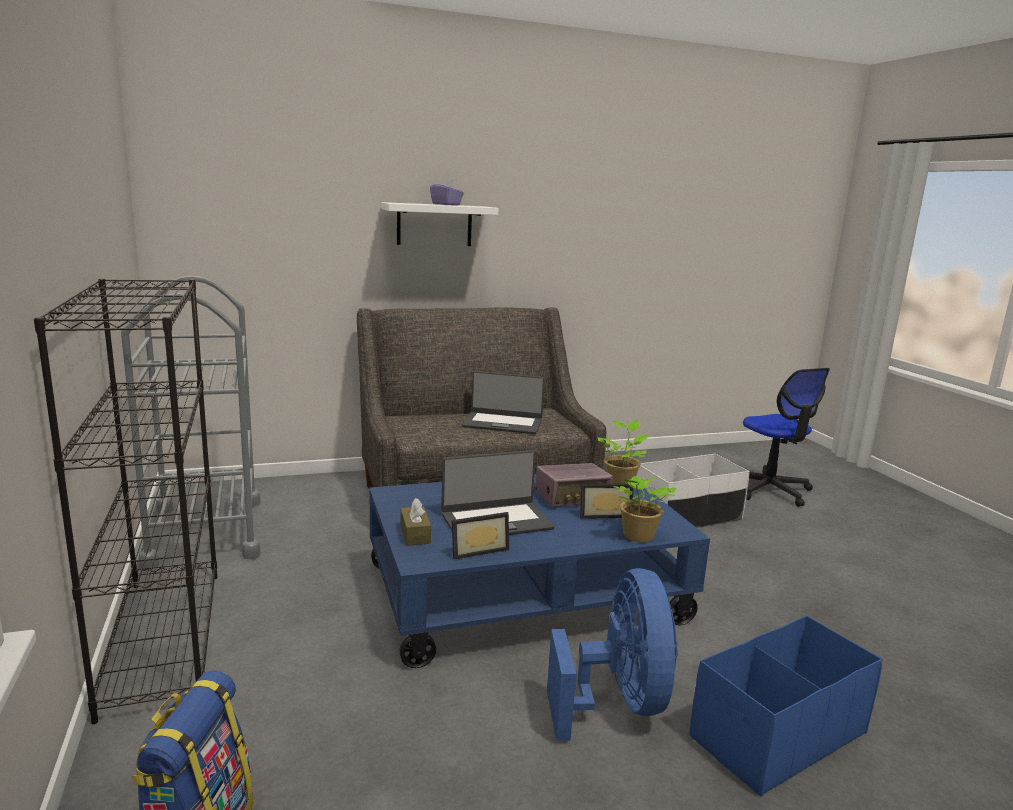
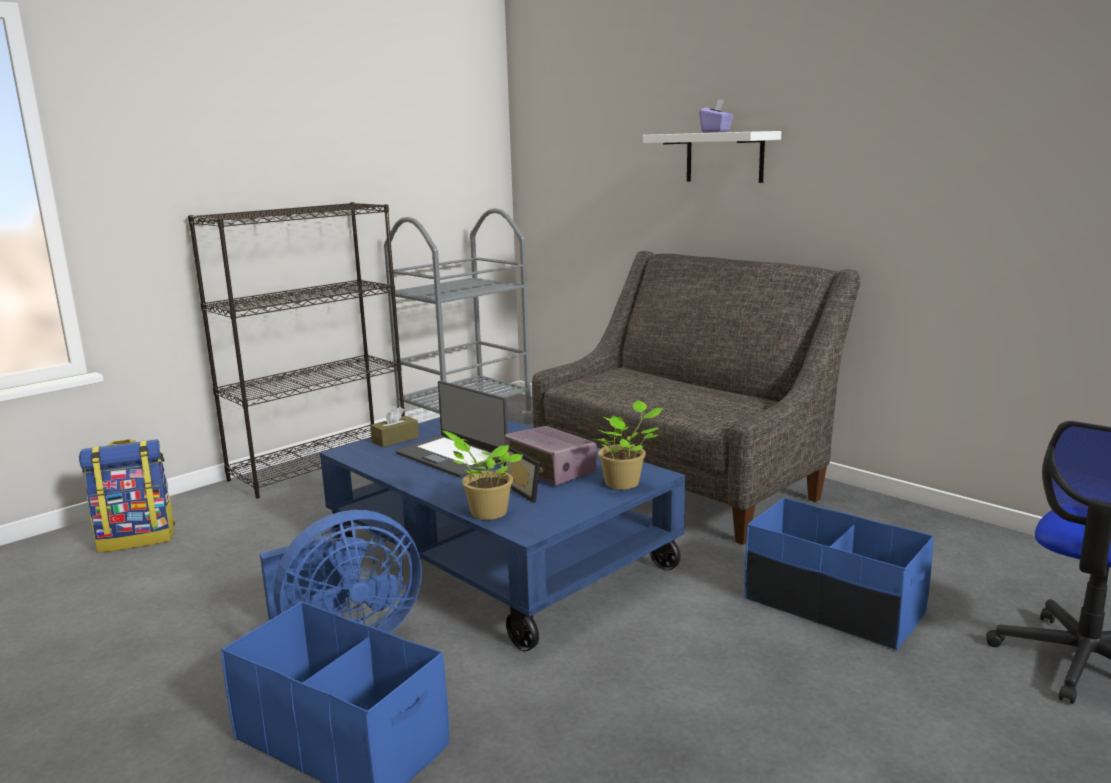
camera: 65 degrees right, 0 degrees up
(478, 550) = (387, 463): picture frame -> none
(502, 423) = (681, 398): laptop -> none
(687, 516) = (833, 606): white storage box -> blue storage box

